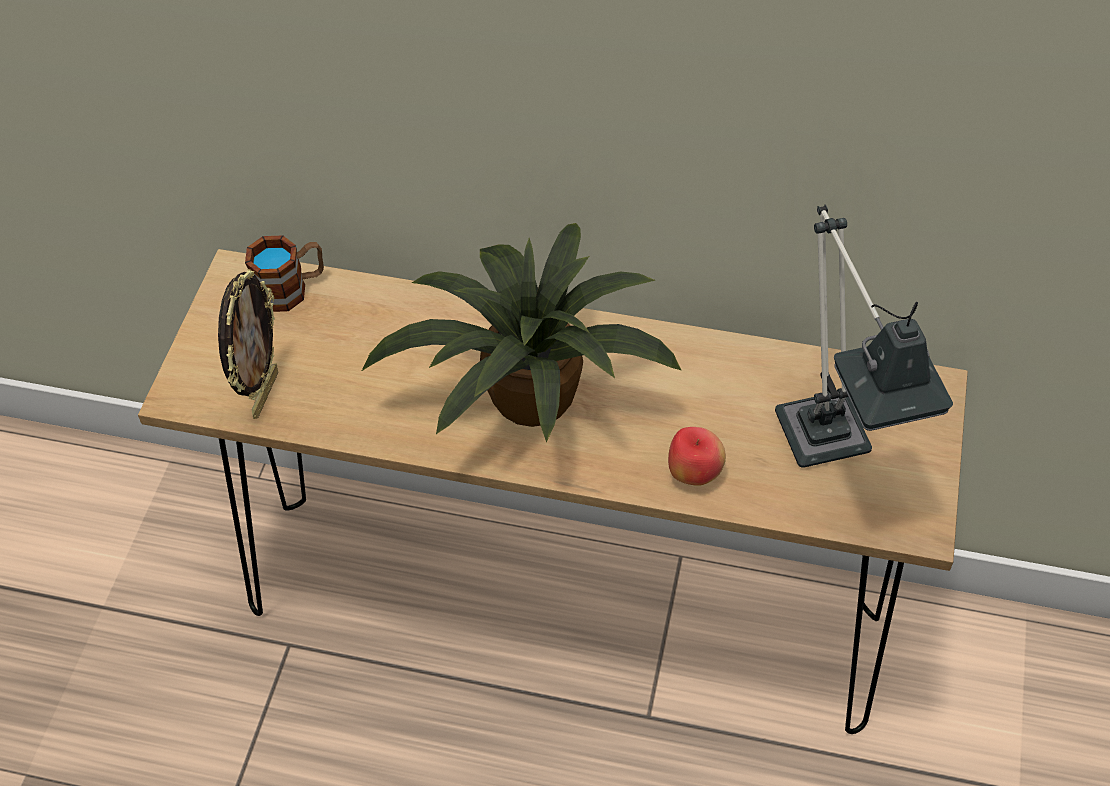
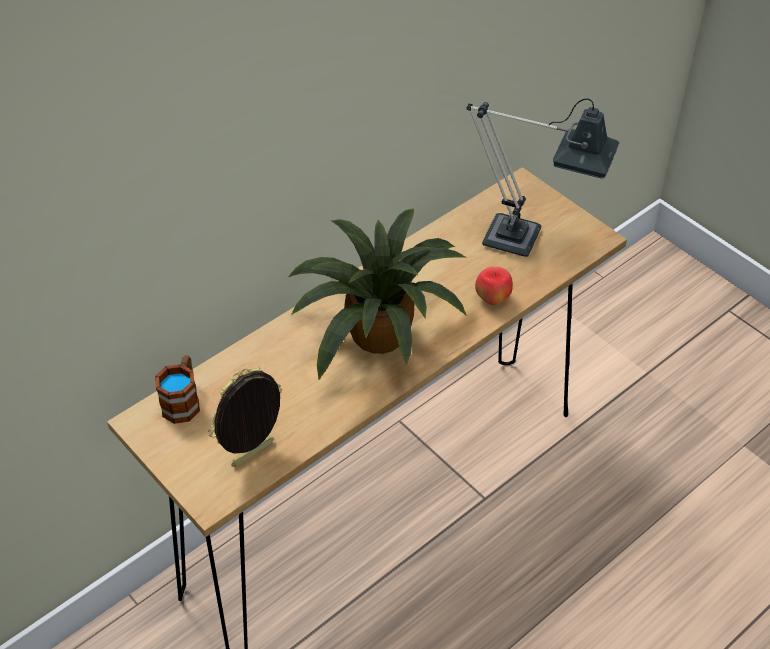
camera: 55 degrees left, 5 degrees down
(263, 393) = (253, 456): picture frame -> picture frame turned 90 degrees counterclockwise

